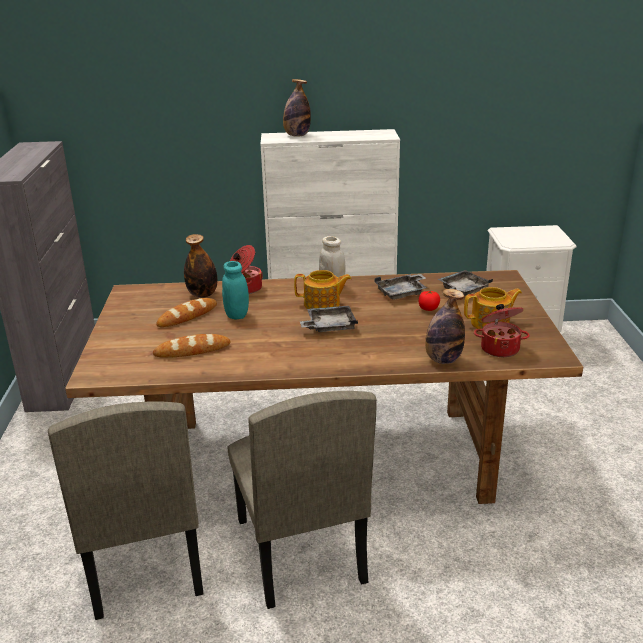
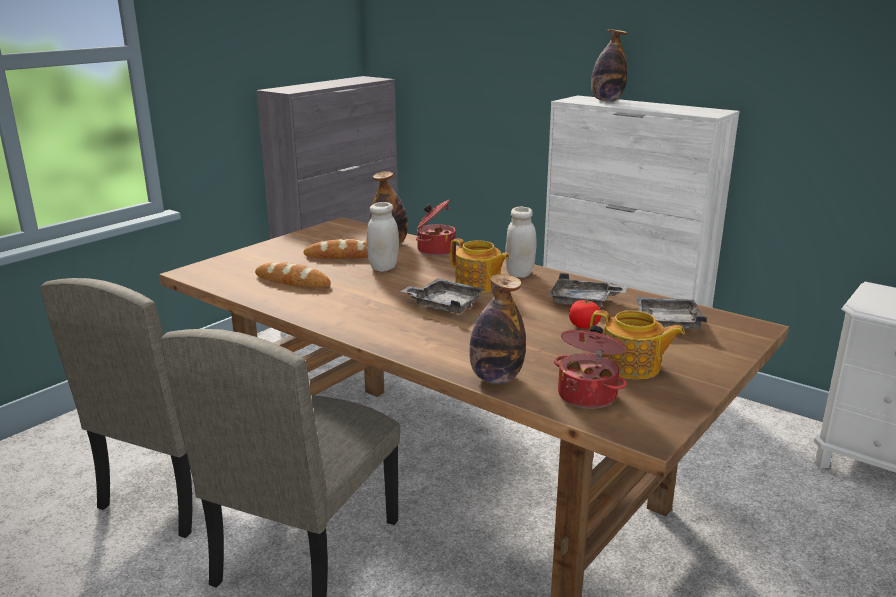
camera: 40 degrees right, 5 degrees down
(236, 315) = (383, 267): turquoise jar -> white jar

